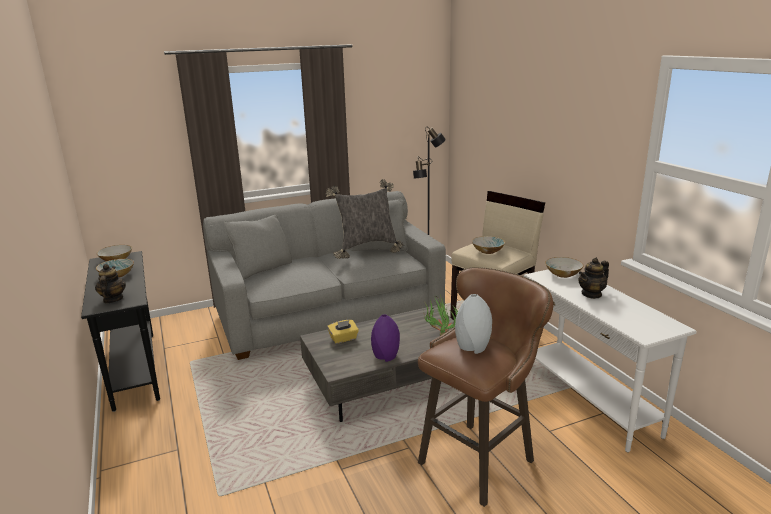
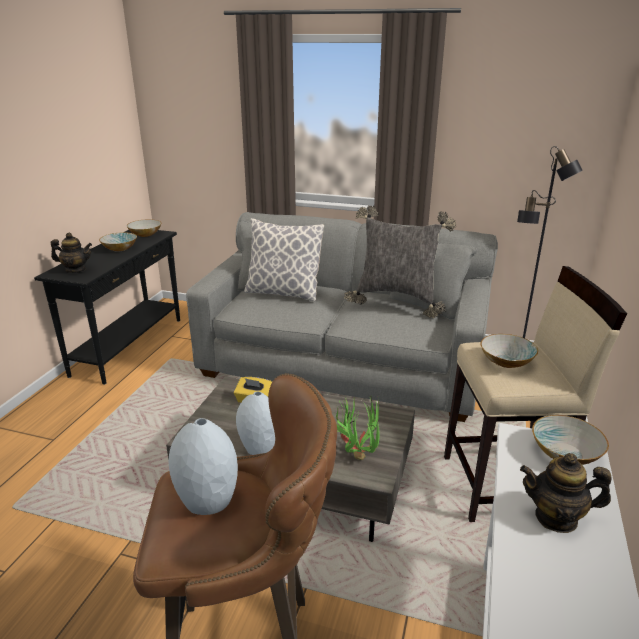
camera: 40 degrees right, 5 degrees up
(112, 299) = (76, 270): teapot -> teapot turned 60 degrees clockwise
(280, 269) = (283, 293): none -> pillow
(385, 356) = (260, 447): purple vase -> grey vase

